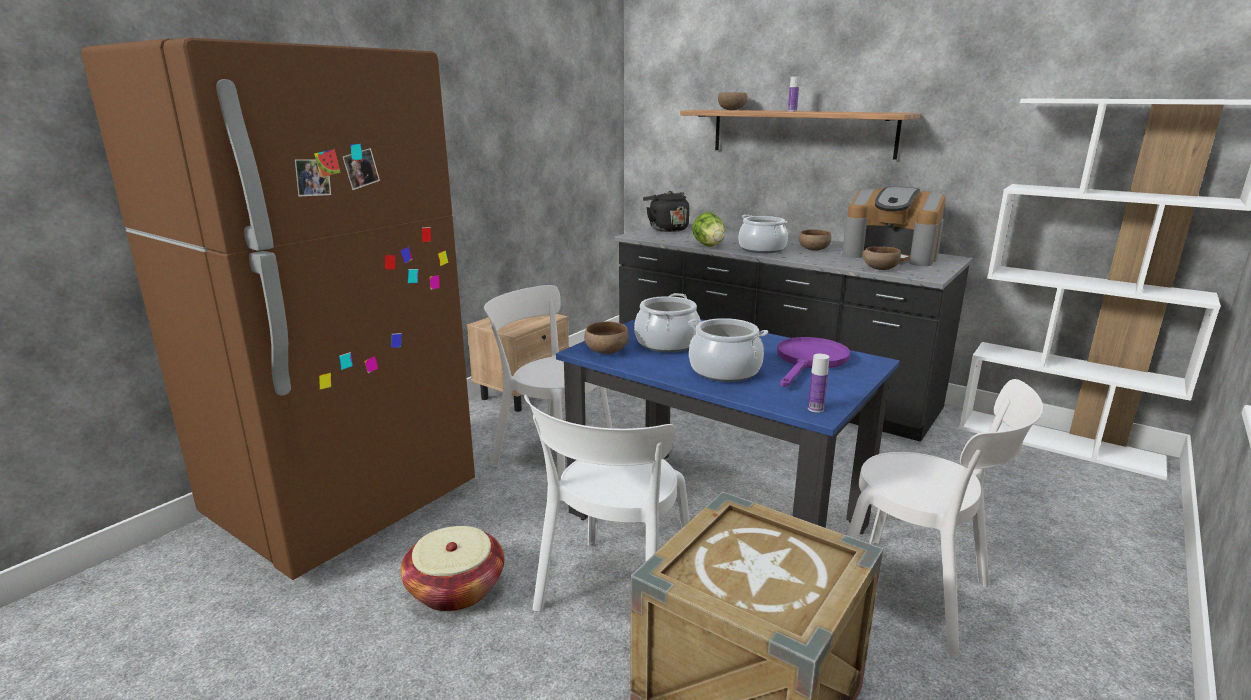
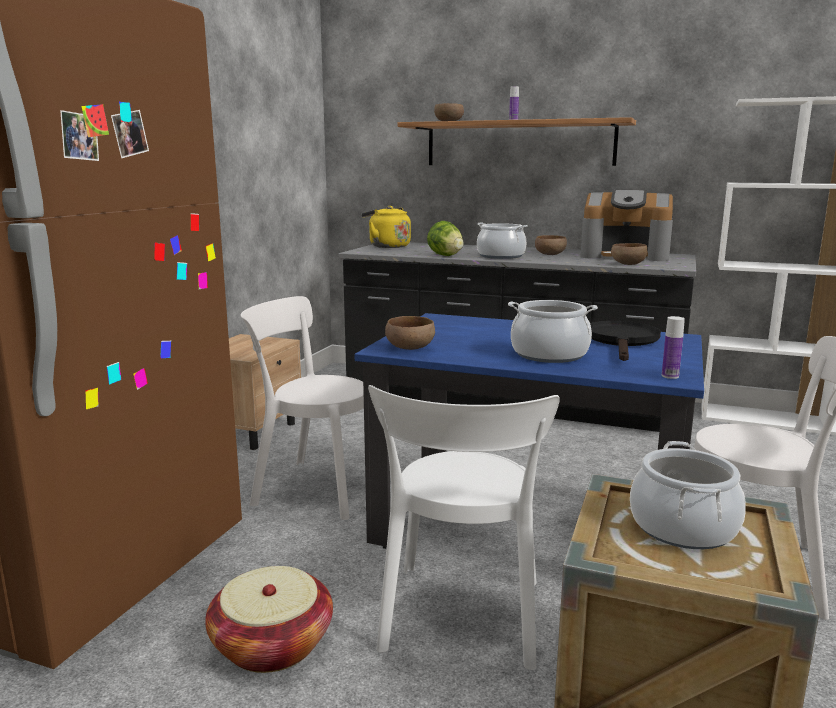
camera: 15 degrees left, 5 degrees down
(666, 229) = (387, 246): black kettle -> yellow kettle
(667, 343) = (467, 337): cooking pot -> cooking pot (683, 527)
(809, 361) = (622, 341): purple frying pan -> black frying pan

